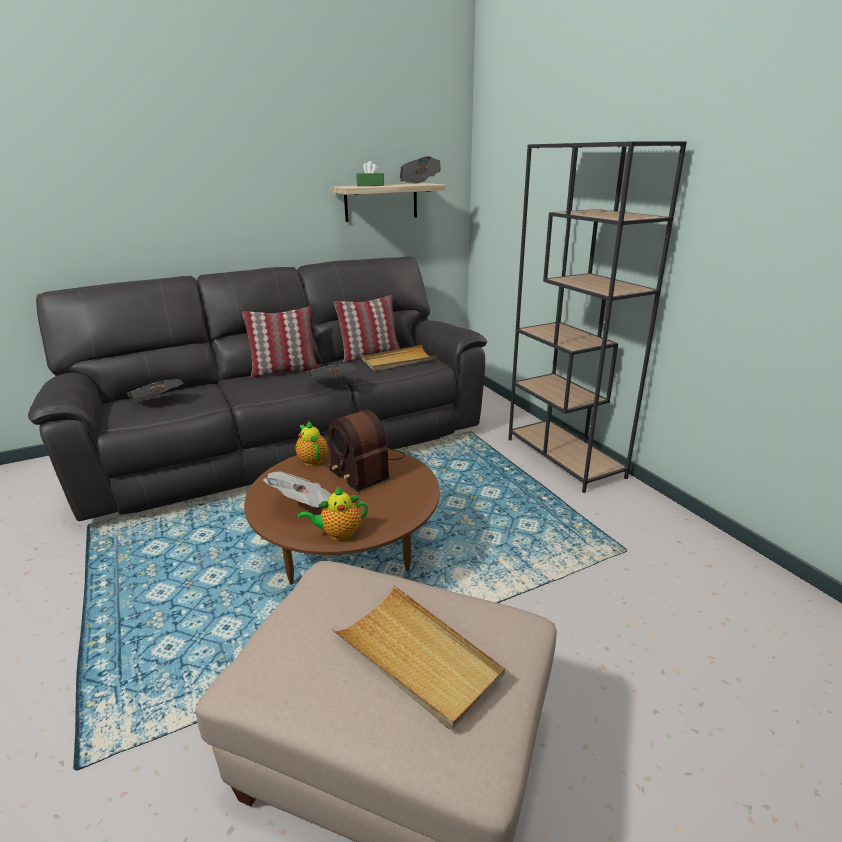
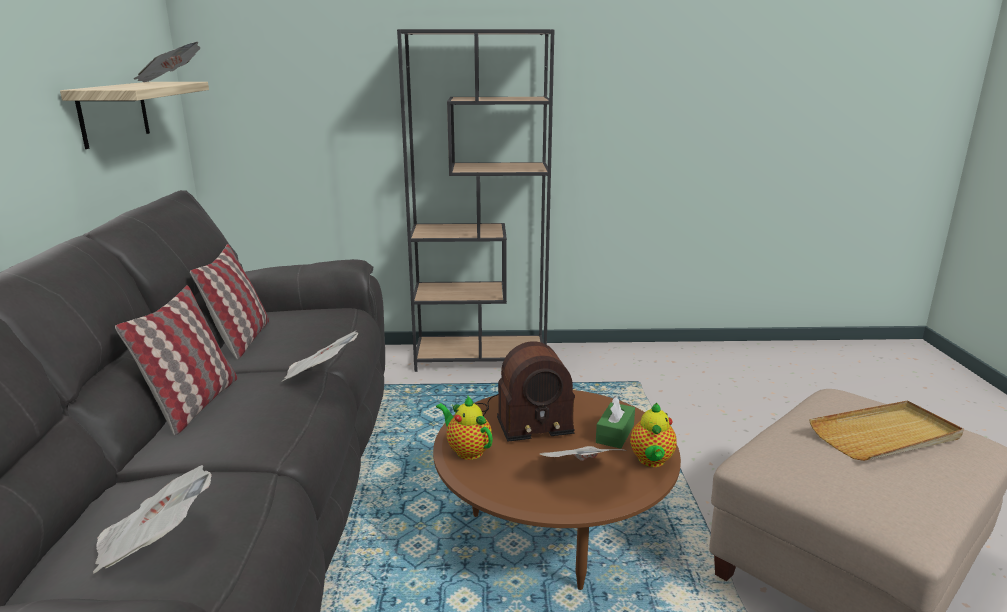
camera: 65 degrees left, 5 degrees down
(312, 460) = (467, 451): teapot -> teapot turned 45 degrees clockwise
(370, 185) = (125, 86): green tissue box -> green tissue box (615, 434)
(398, 361) = (306, 325): beige tray -> none

